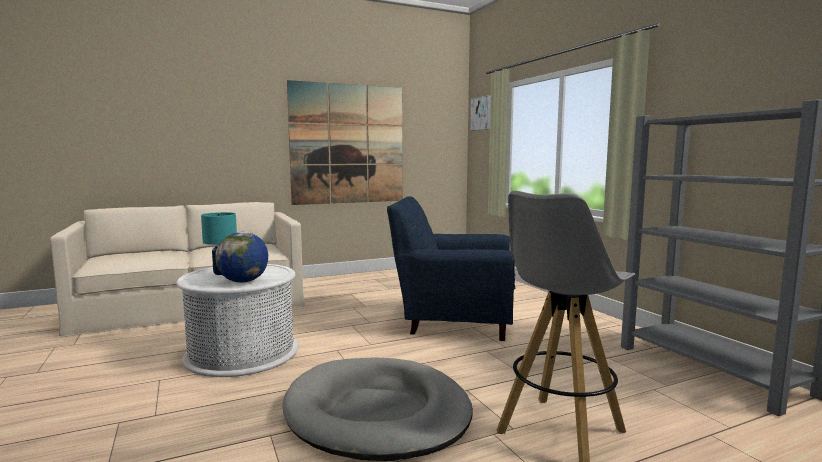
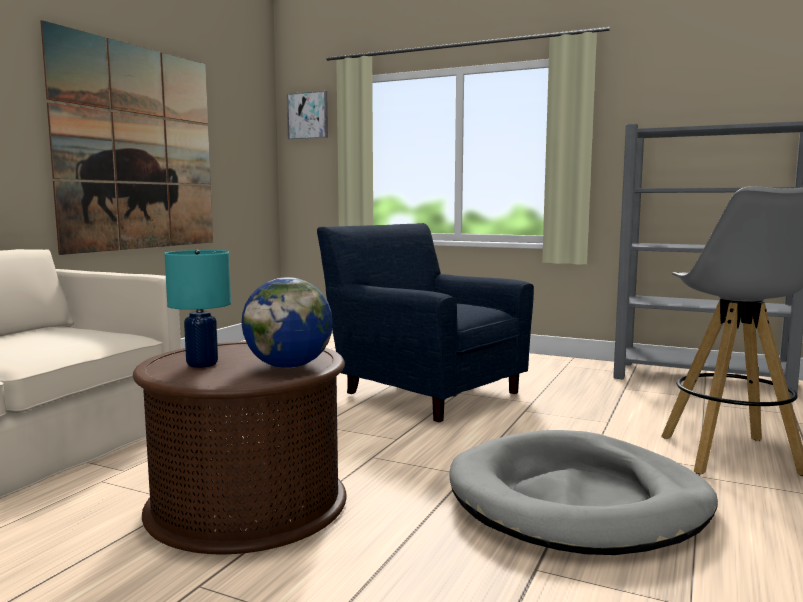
camera: 40 degrees left, 0 degrees up
(242, 353) = (247, 503): white coffee table -> brown coffee table
(453, 322) = (427, 392): blue armchair -> blue armchair turned 75 degrees clockwise

